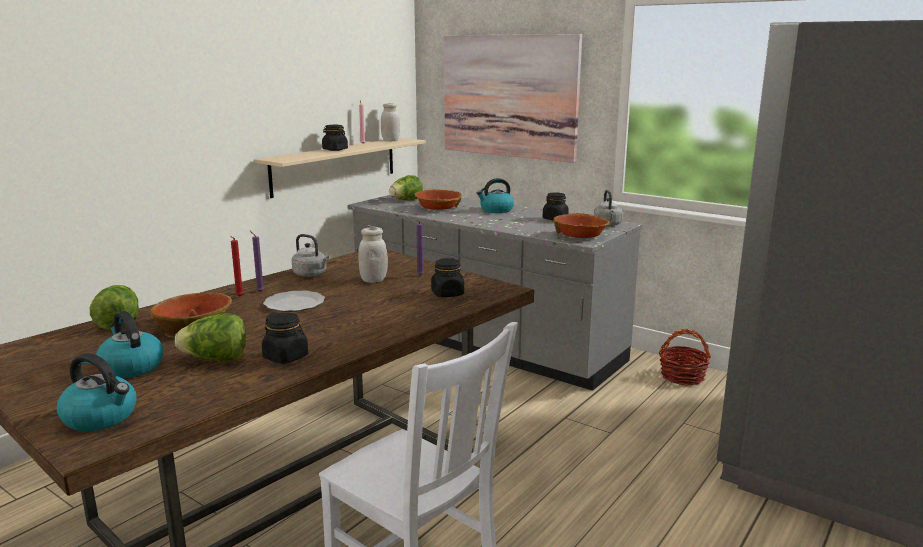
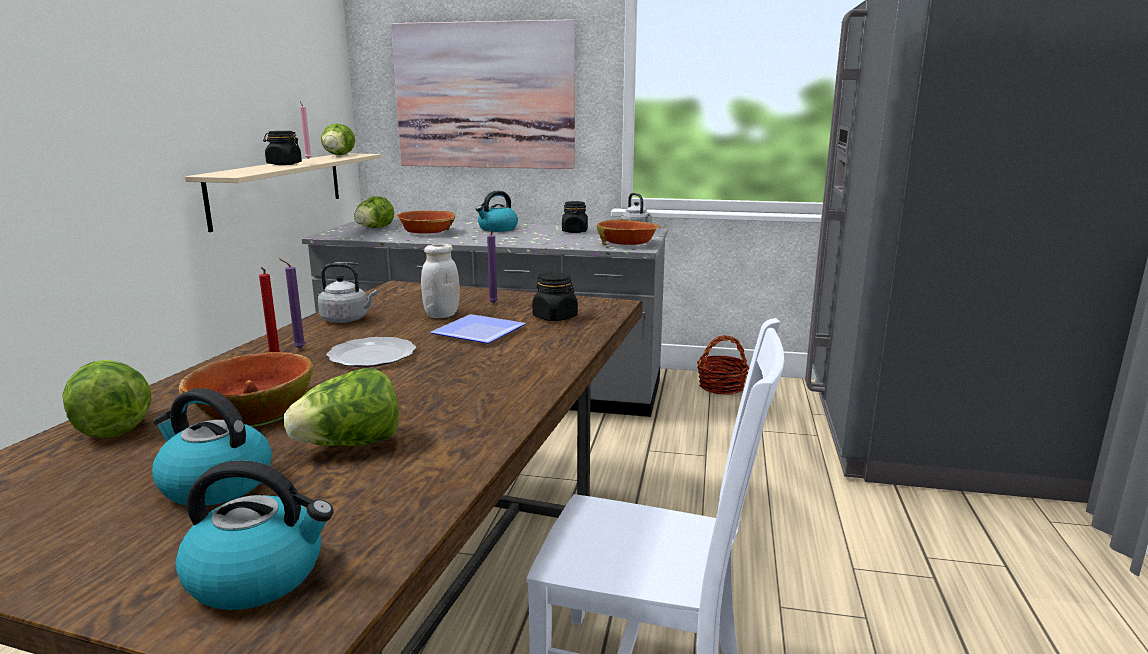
camera: 25 degrees left, 0 degrees up
(286, 357) = (453, 421): black jar -> none
(382, 298) = (482, 332): none -> plate
(390, 140) = (338, 155): white jar -> lettuce

